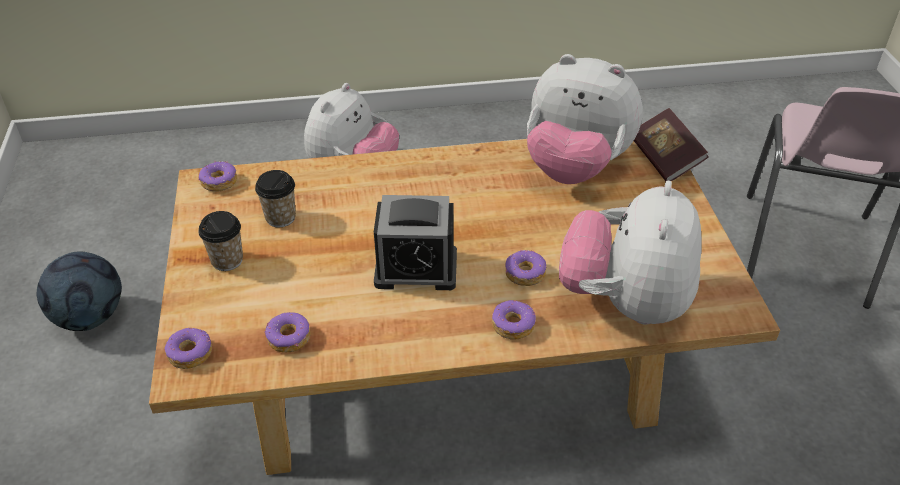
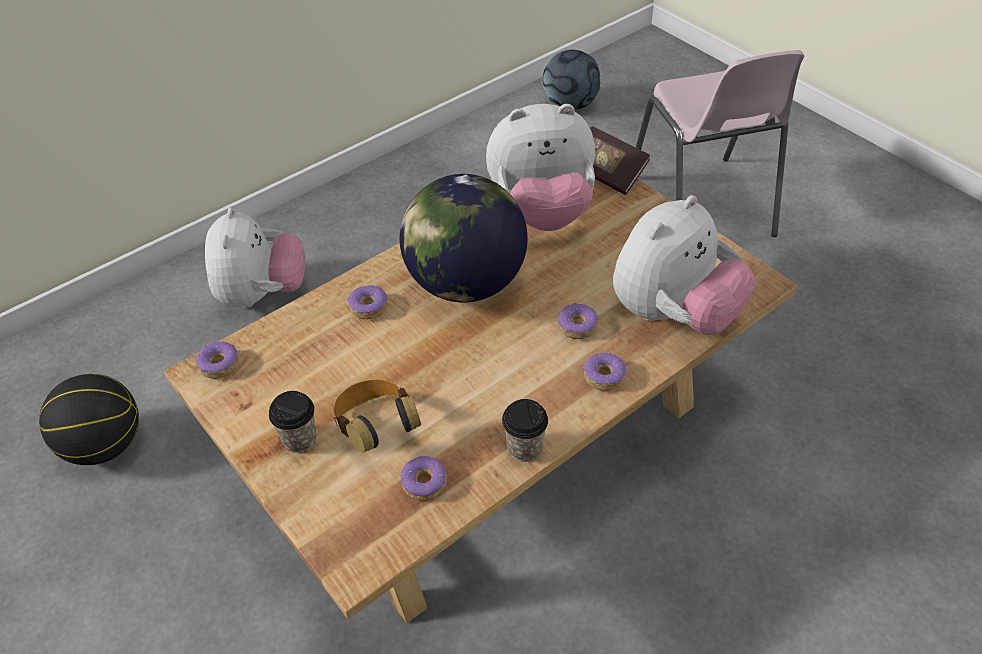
camera: 30 degrees left, 5 degrees up
(91, 317) = (99, 569): football -> football (570, 104)
(161, 231) = (104, 445): none -> basketball
(190, 353) = (344, 545): donut -> donut (368, 307)
(280, 218) = (315, 373): cup -> cup (524, 448)
(290, 279) = (376, 428): none -> headphones
(416, 269) = (483, 365): alarm clock -> none
(457, 199) = (465, 283): none -> globe
(625, 302) = (673, 315): plush toy -> plush toy turned 120 degrees counterclockwise

